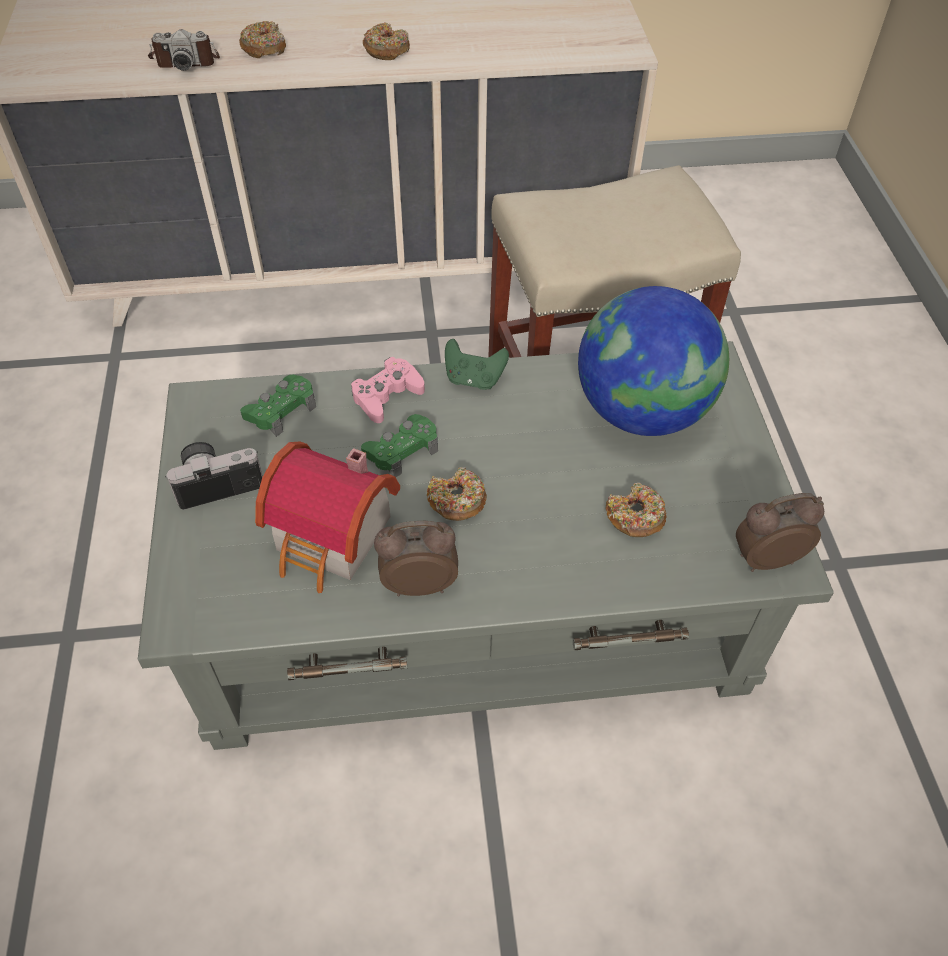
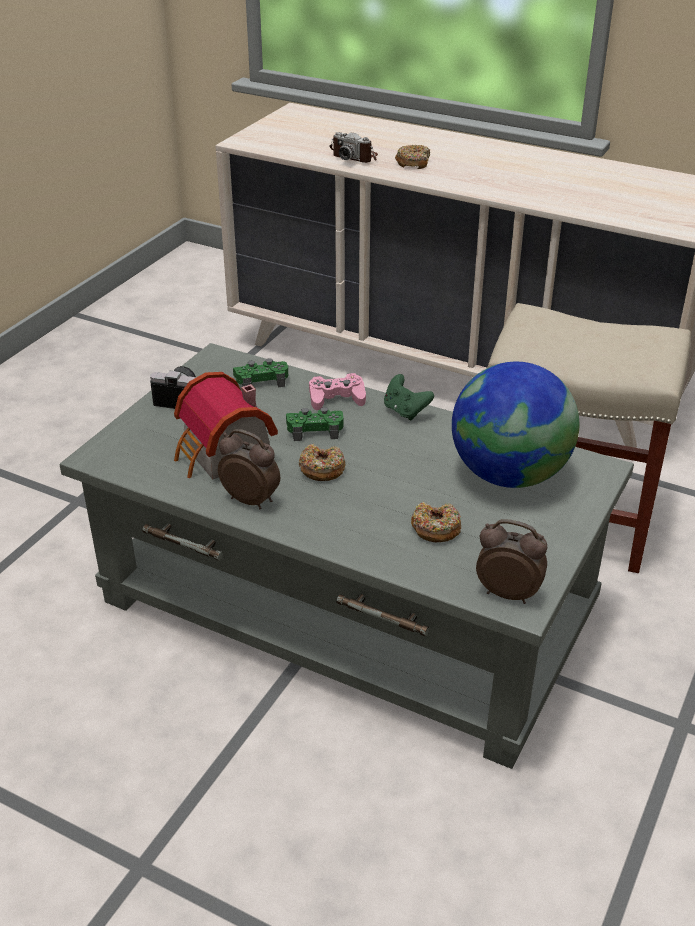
camera: 35 degrees right, 15 degrees down
(386, 50) = (496, 184): donut -> none

